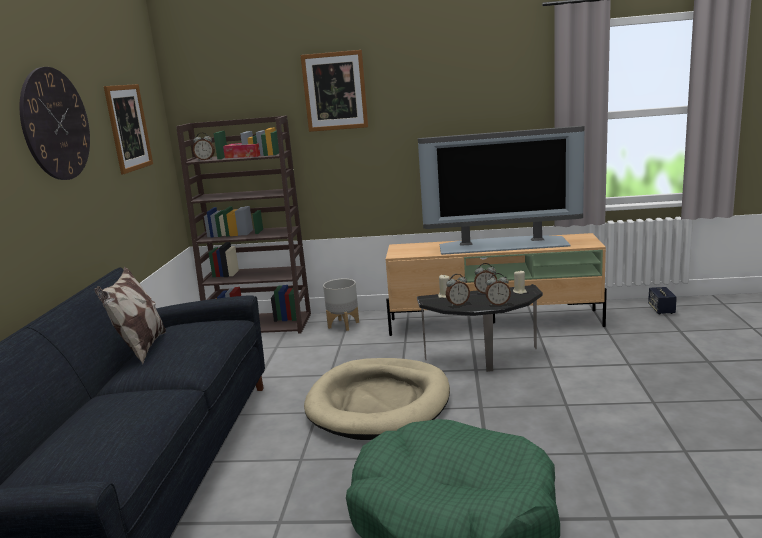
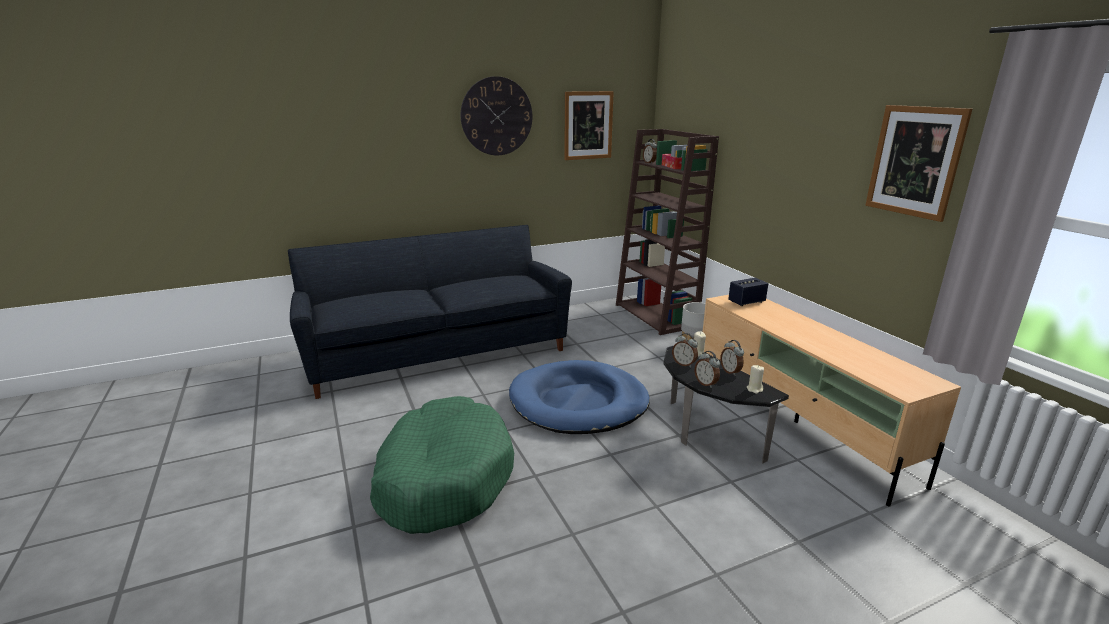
camera: 60 degrees right, 5 degrees up
(141, 349) = (475, 278): pillow -> none
(335, 91) = (757, 119): picture -> picture (915, 161)
(379, 403) = (578, 402): beige dog bed -> blue dog bed
(502, 245) = (822, 340): television -> none
(661, 309) = (1023, 555): speaker -> speaker (746, 302)

